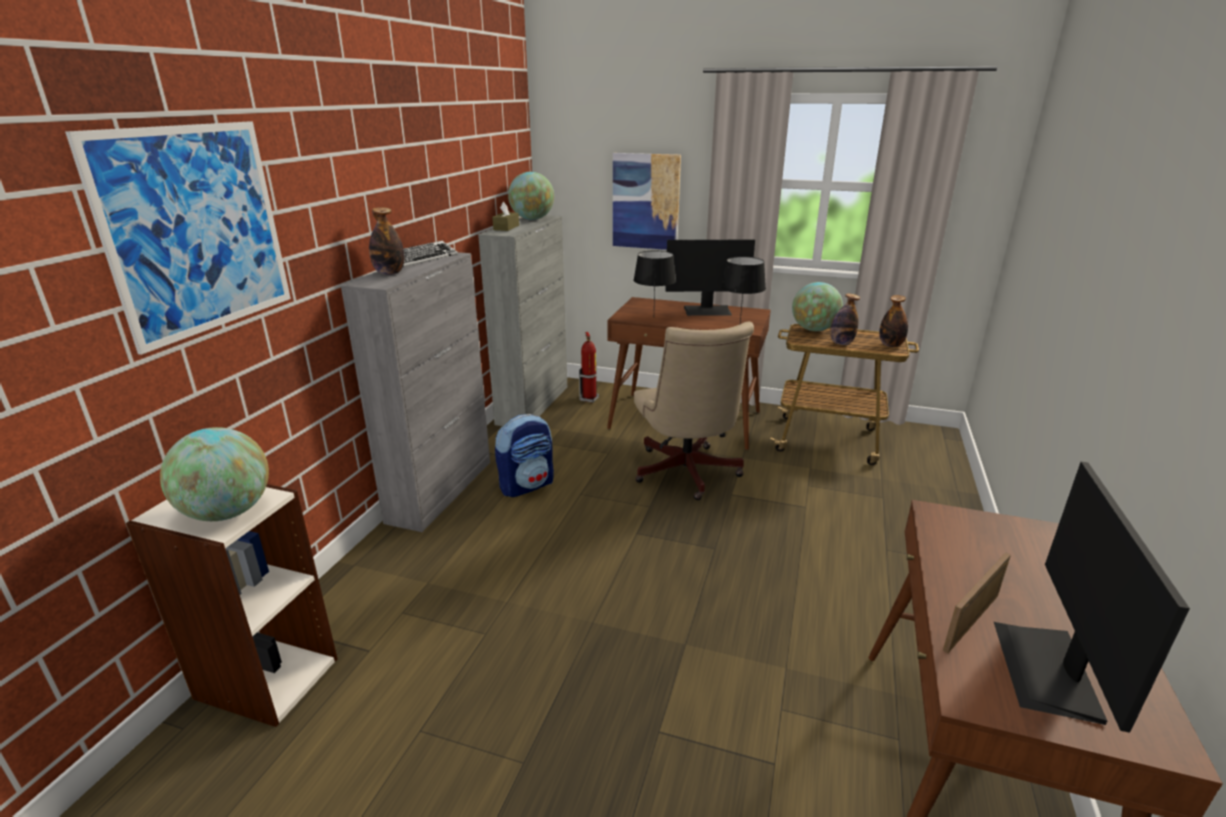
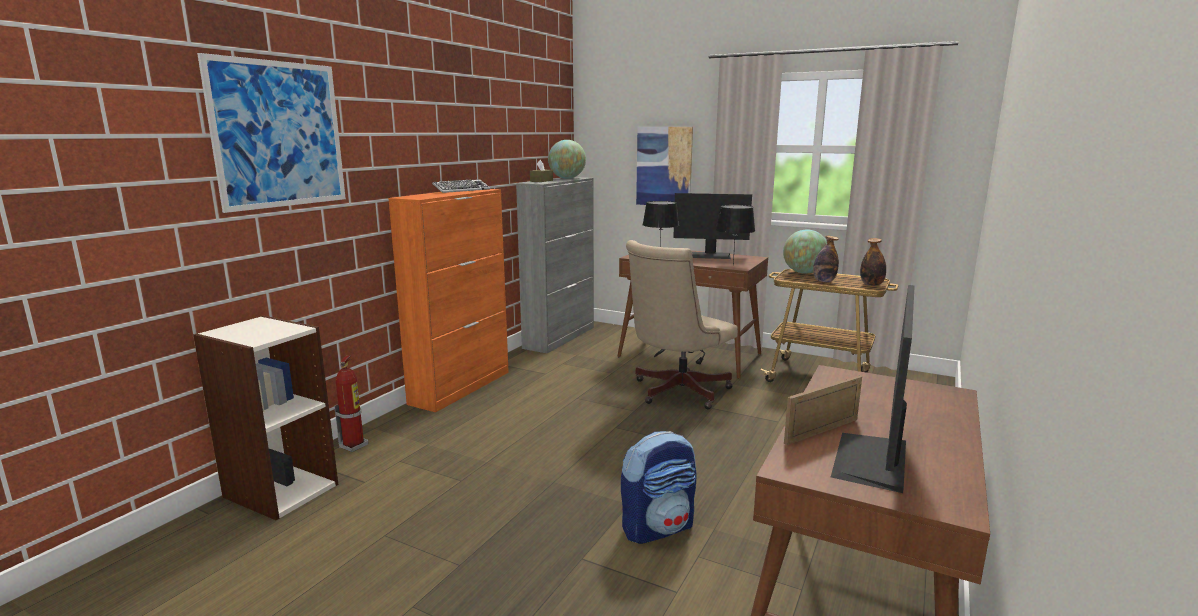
camera: 10 degrees right, 10 degrees down
(227, 513) = (264, 334): globe -> none
(389, 273) = (429, 194): bottle -> none
(441, 490) = (461, 387): grey cabinet -> orange cabinet
(527, 485) = (533, 389): backpack -> backpack (658, 527)
(589, 398) = (610, 336): fire extinguisher -> fire extinguisher (354, 445)
(686, 475) = (676, 392): beige office chair -> beige office chair turned 45 degrees clockwise

